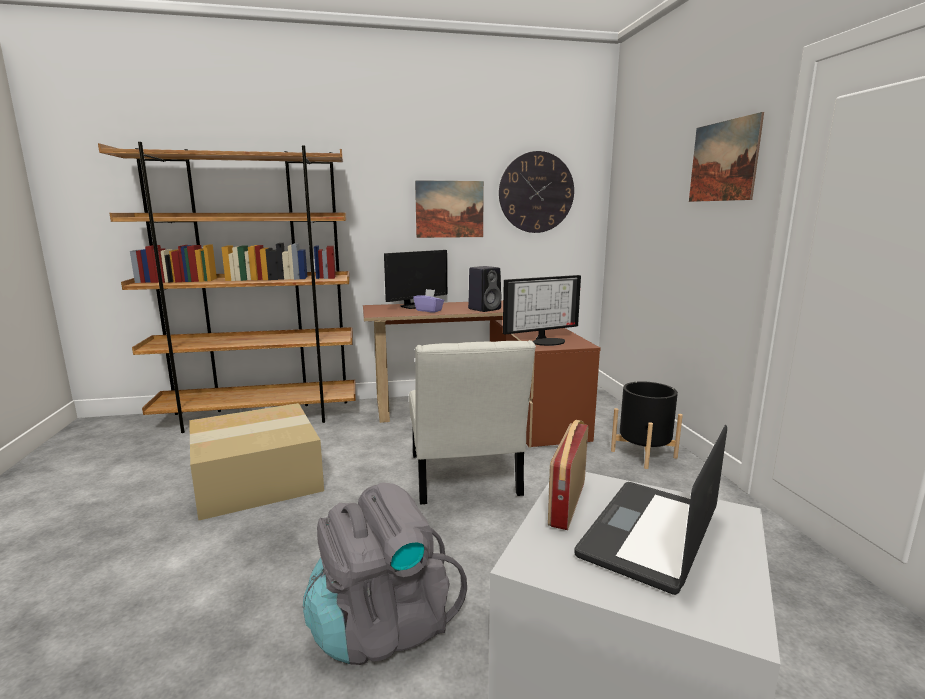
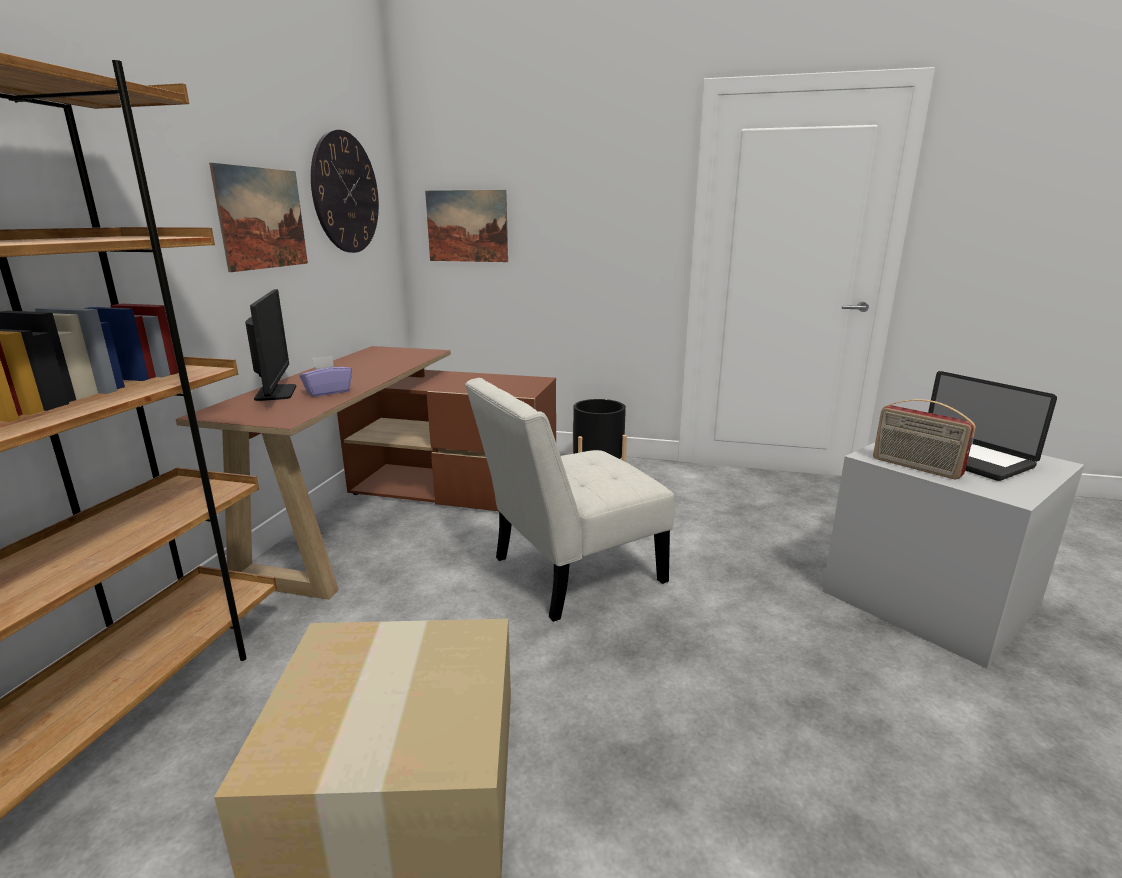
camera: 65 degrees left, 5 degrees up
(382, 627) = (830, 692): grey backpack -> none
(464, 479) = (569, 573): white chair -> white chair turned 135 degrees clockwise
(485, 309) = (379, 370): black speaker -> none
(547, 341) = (503, 387): monitor -> none
(723, 161) = (615, 171): picture -> picture (467, 226)

